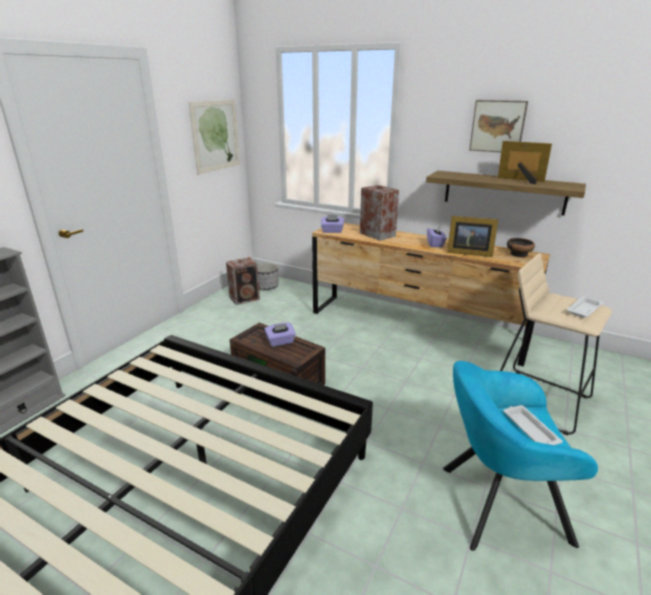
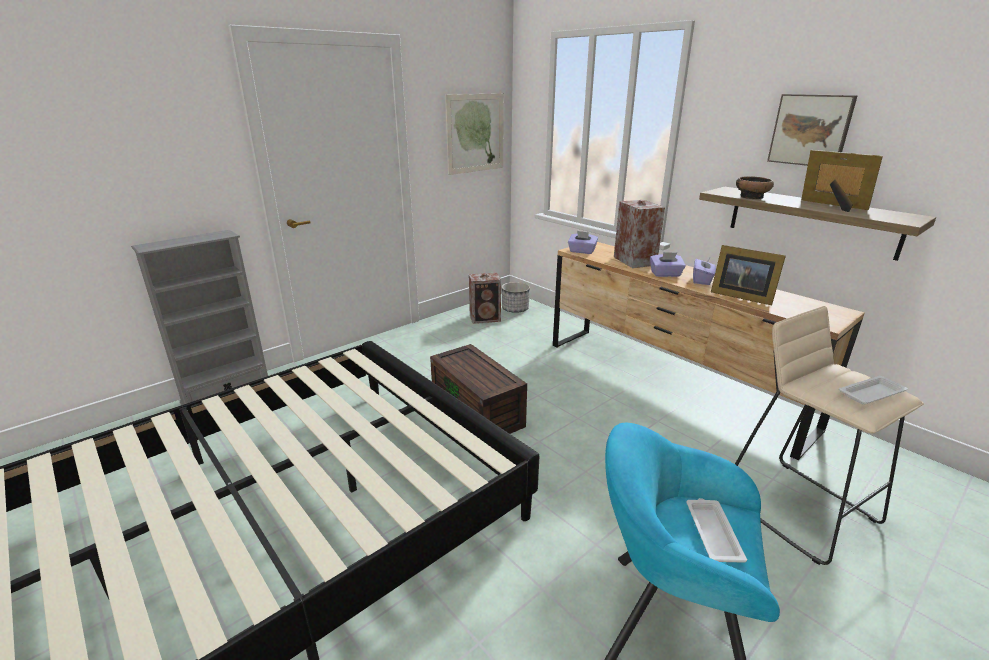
camera: 20 degrees right, 0 degrees up
(280, 342) = (481, 368): purple tissue box -> purple tissue box (665, 274)
(518, 254) = (814, 307): bowl -> bowl (752, 197)

